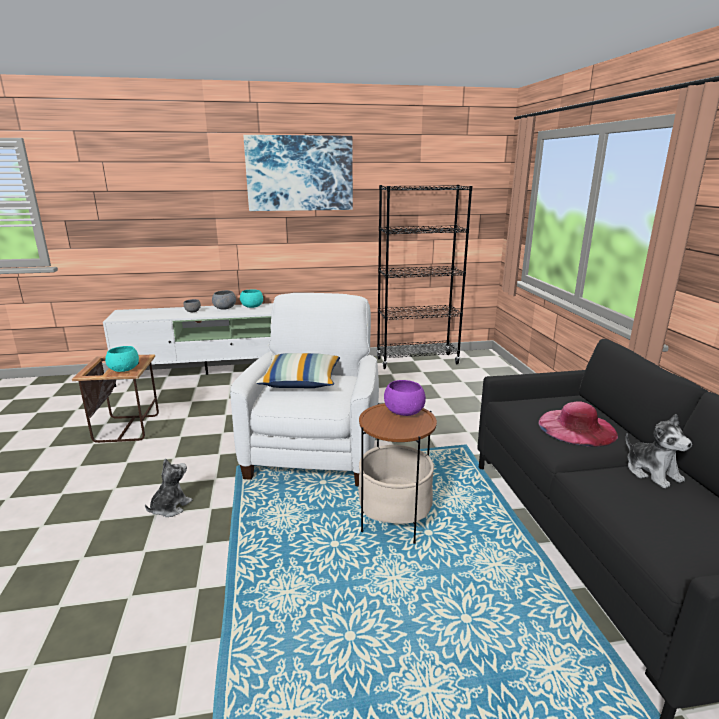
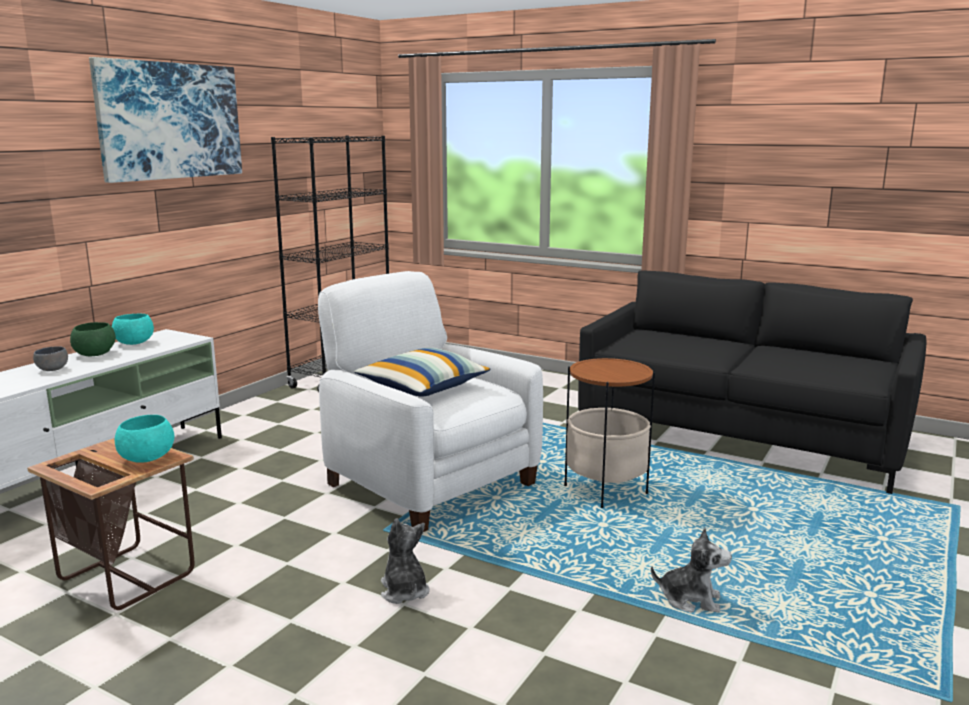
camera: 50 degrees left, 5 degrees down
(224, 308) = (94, 354): grey bowl -> green bowl
(405, 412) = (603, 364): purple bowl -> none
(577, 427) = (688, 344): pink hat -> none
(652, 472) = (771, 350): plush toy -> plush toy (690, 600)

